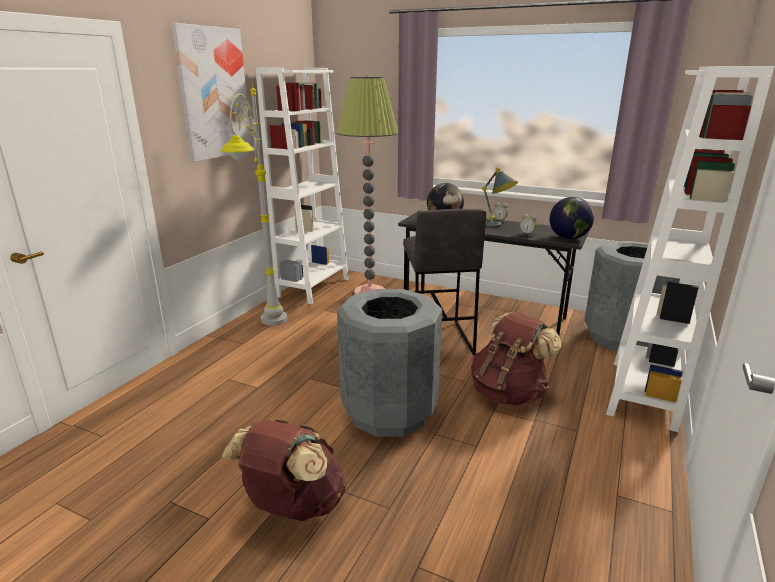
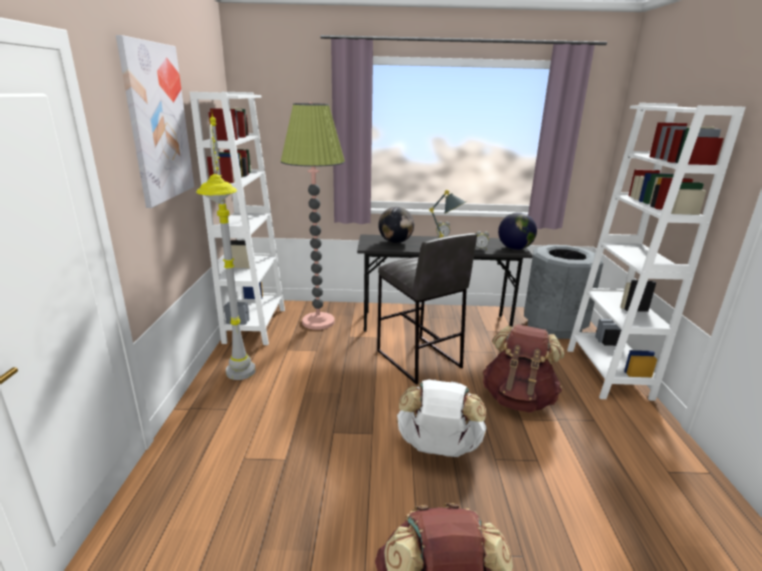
camera: 25 degrees left, 0 degrees up
(389, 412) = (438, 448): grey trash can -> white backpack

